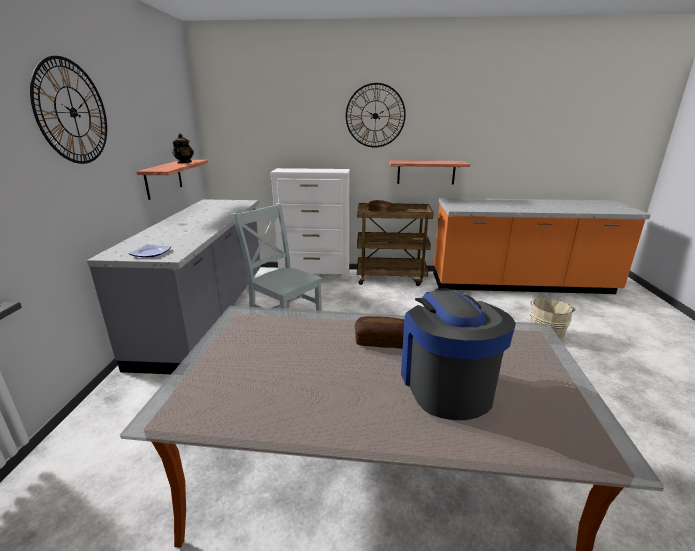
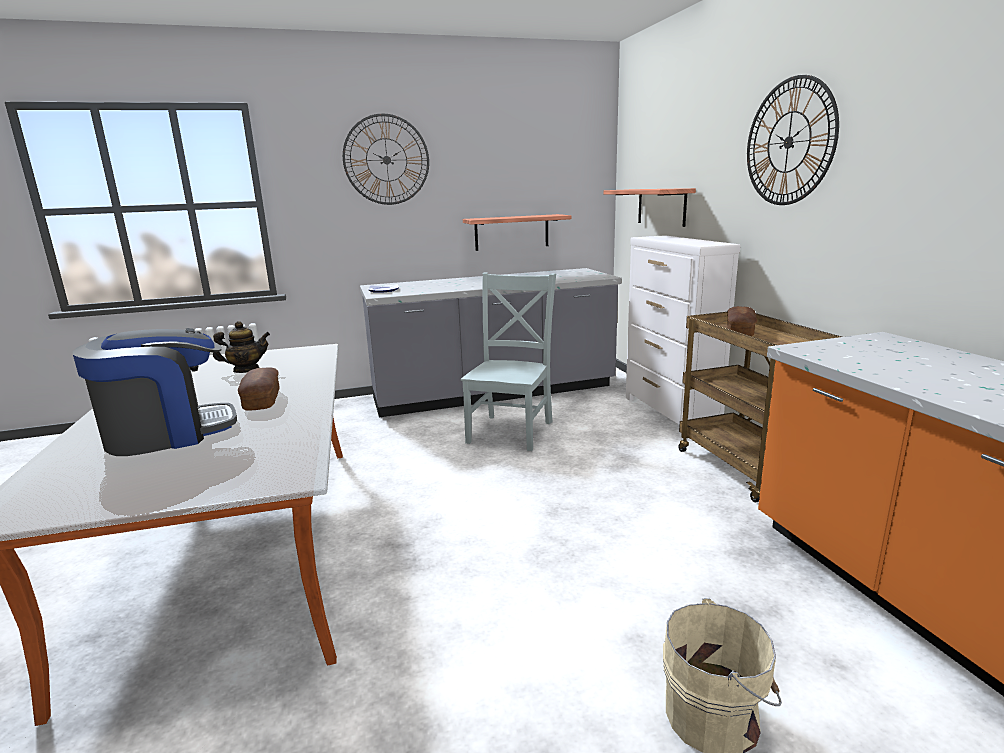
camera: 70 degrees right, 5 degrees down
(184, 163) = (530, 216): teapot -> teapot (246, 370)
(426, 172) = (866, 265): shelf -> shelf (661, 206)

